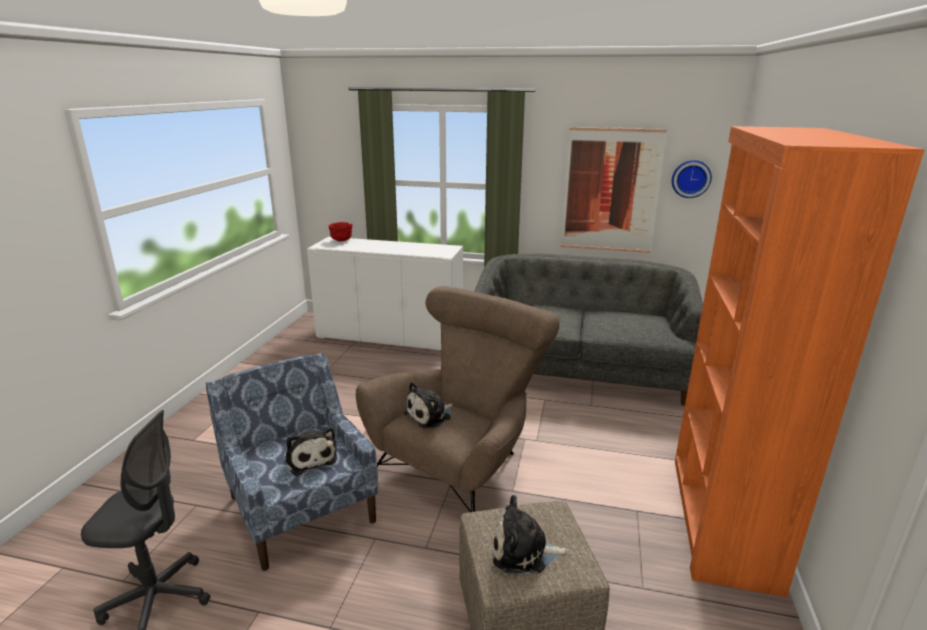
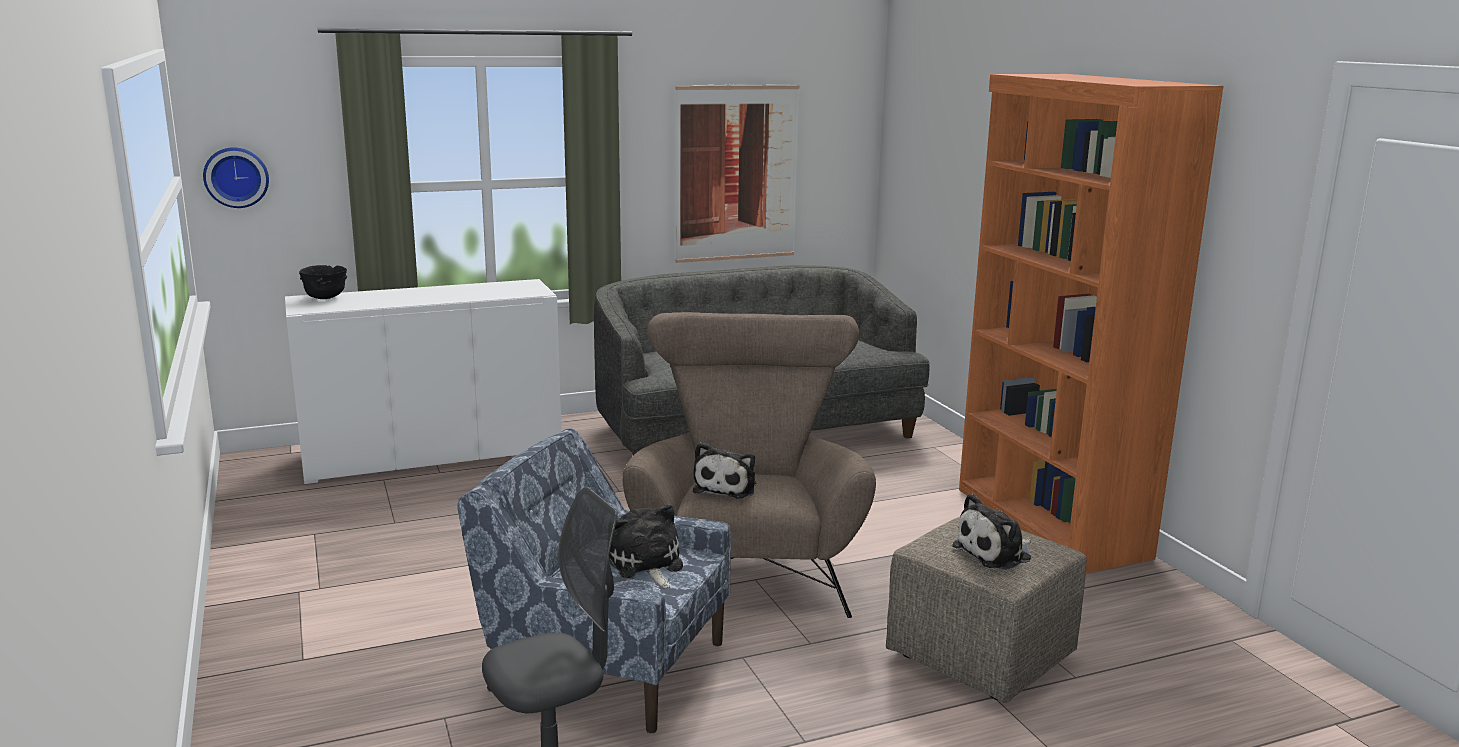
camera: 35 degrees left, 5 degrees down
(310, 458) = (646, 565): plush toy -> plush toy turned 135 degrees counterclockwise
(341, 241) = (325, 298): red bowl -> black bowl
(690, 178) = (831, 148): wall clock -> wall clock (236, 177)

